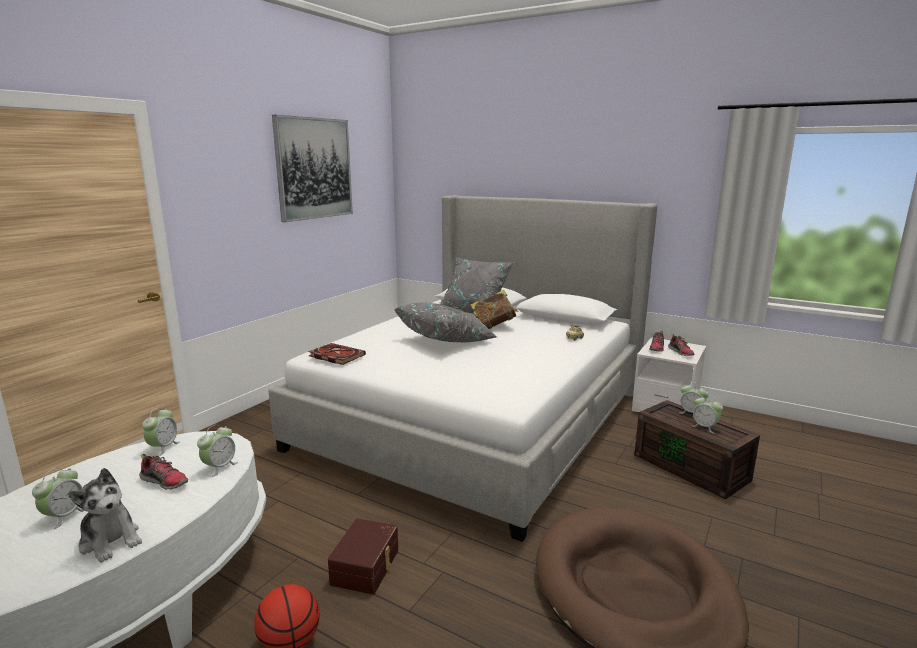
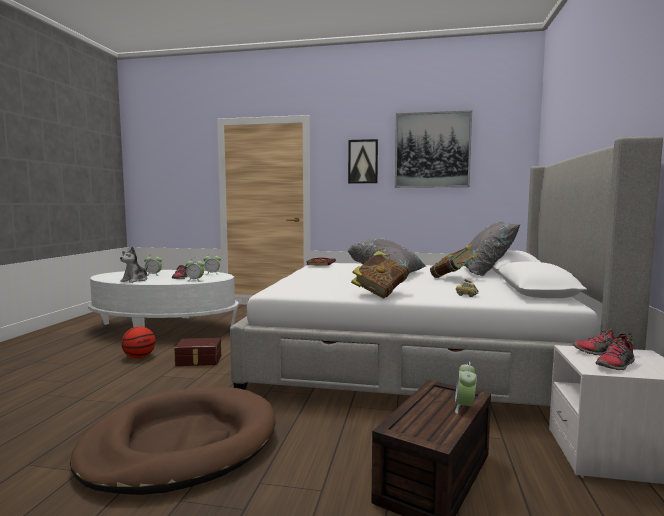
camera: 70 degrees right, 10 degrees down
(239, 186) = (363, 161): none -> picture
(553, 362) = (380, 294): none -> book
(704, 427) = (430, 416): alarm clock -> none

